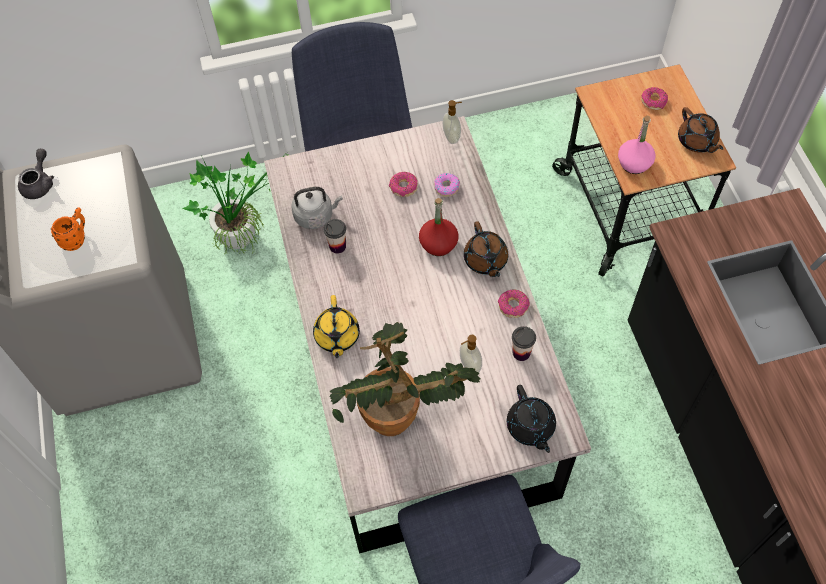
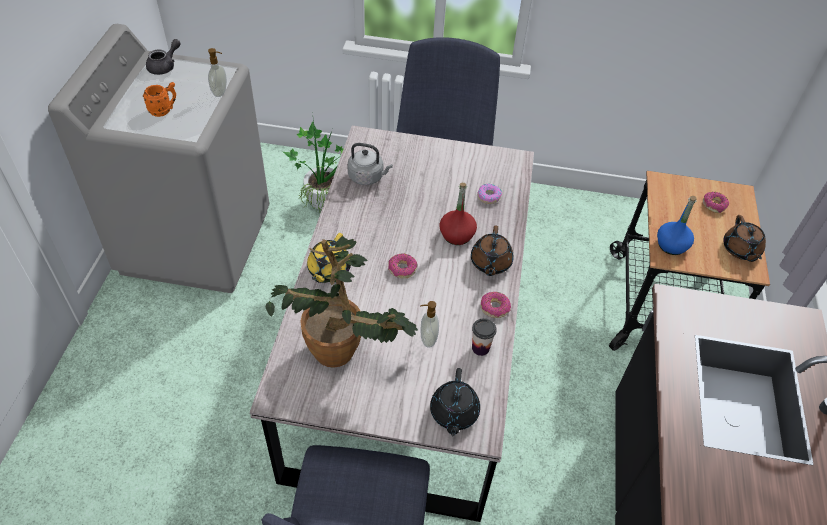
camera: 20 degrees right, 10 degrees down
(337, 246) = (371, 205): cup -> none
(403, 187) = (452, 183): donut -> donut (402, 269)
(452, 137) = (515, 163): soap dispenser -> soap dispenser (220, 92)
(634, 163) = (671, 245): pink bottle -> blue bottle

